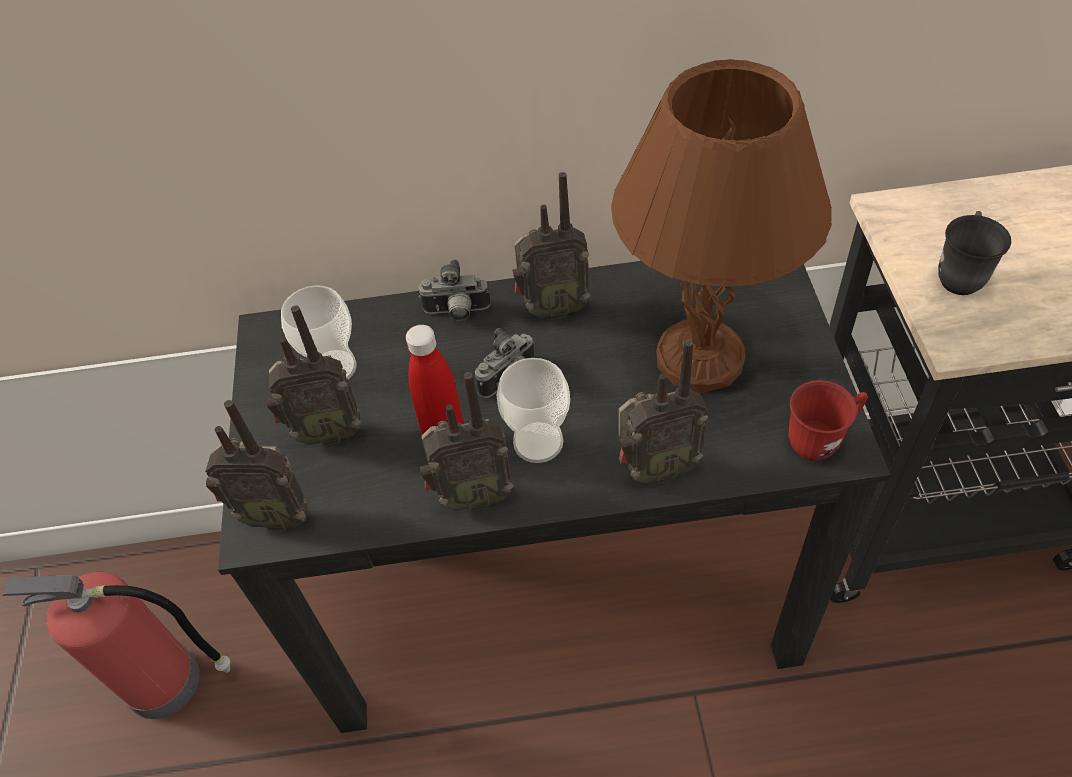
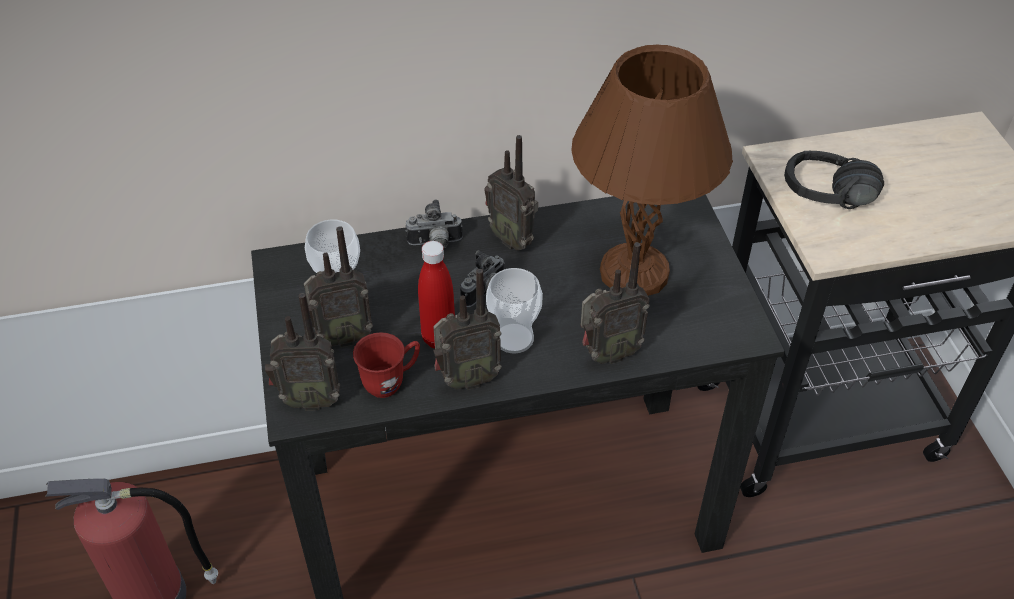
camera: 10 degrees left, 5 degrees down
(552, 308) = (513, 238): radio -> radio turned 60 degrees clockwise
(821, 440) = (732, 329): red mug -> red mug (391, 381)
(960, 274) = (828, 203): grey mug -> black headphones

